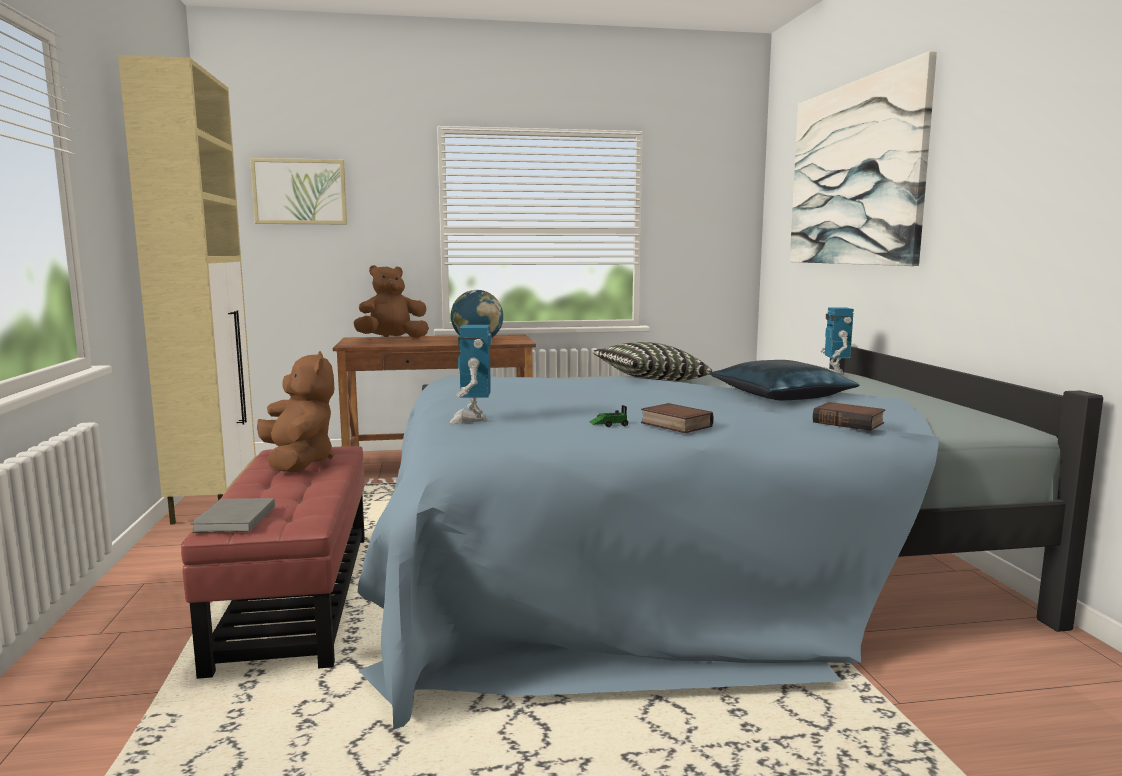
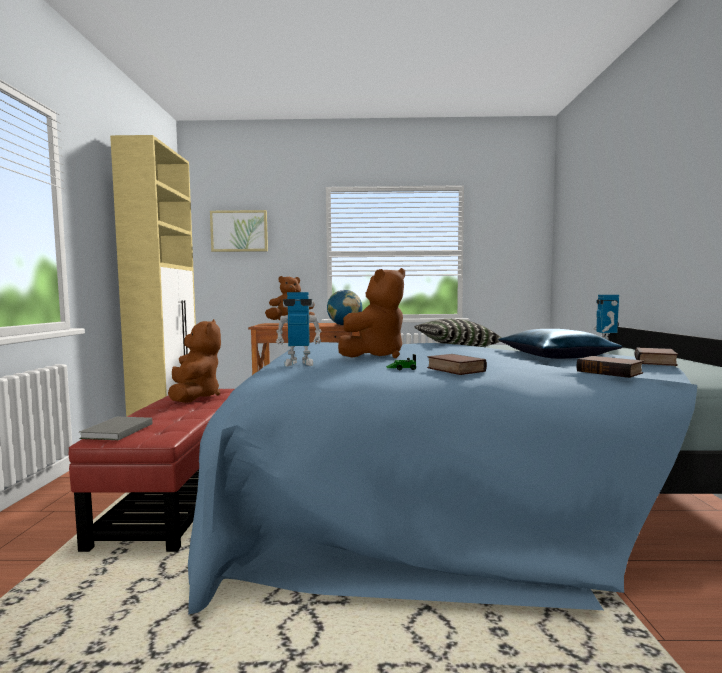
camera: 10 degrees right, 5 degrees down
(471, 419) = (299, 363): toy robot -> toy robot turned 105 degrees counterclockwise
(560, 402) = (376, 355): none -> brown plush toy
(854, 174) = (618, 198): picture -> none
(897, 405) = (657, 362): none -> book

